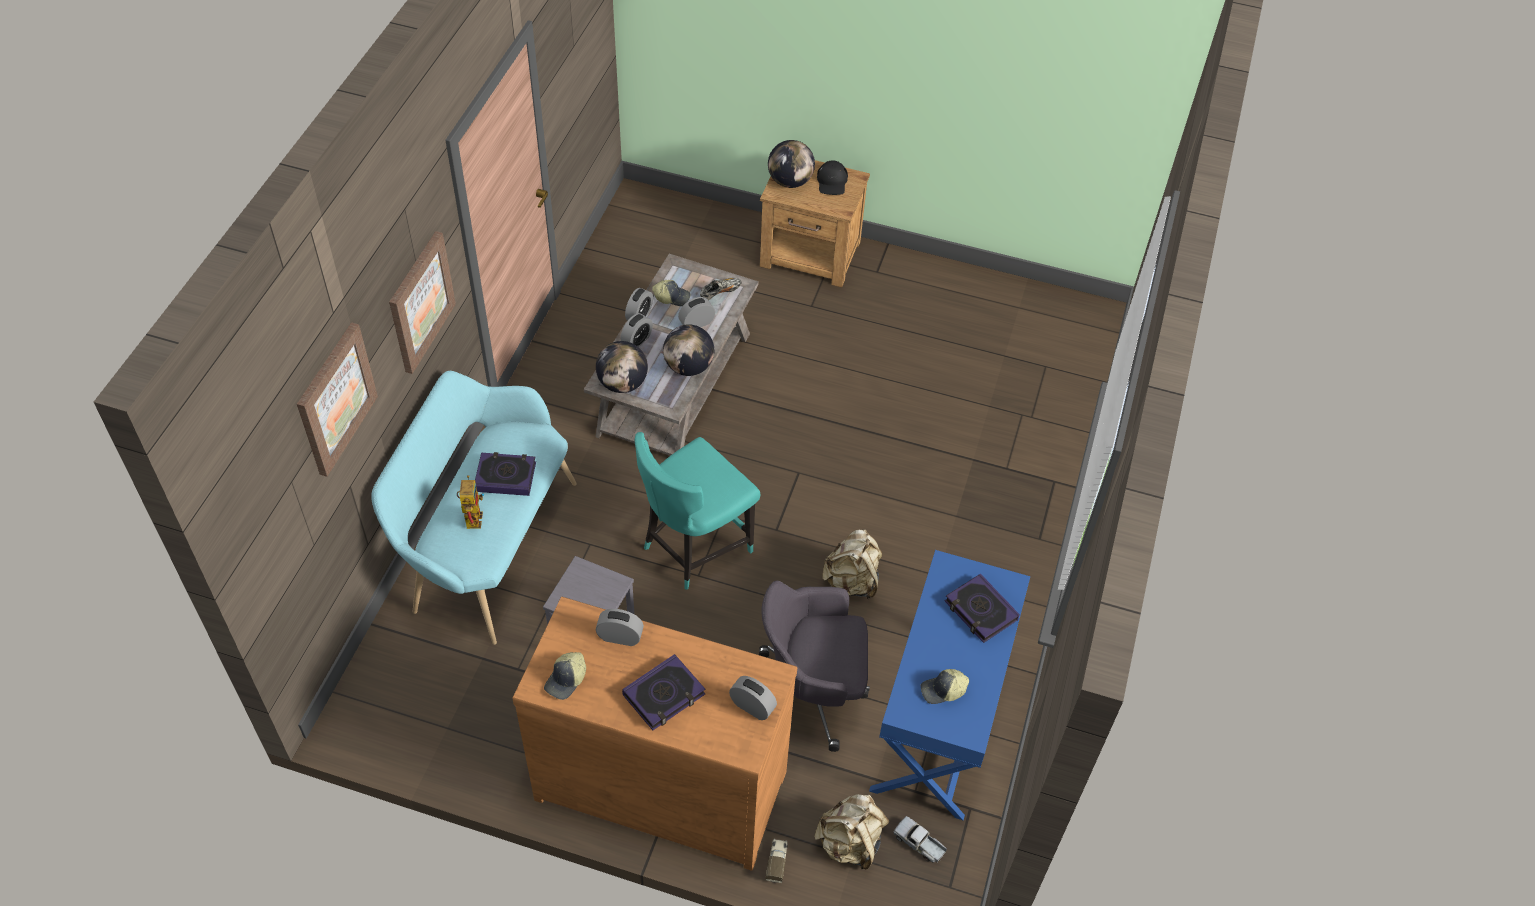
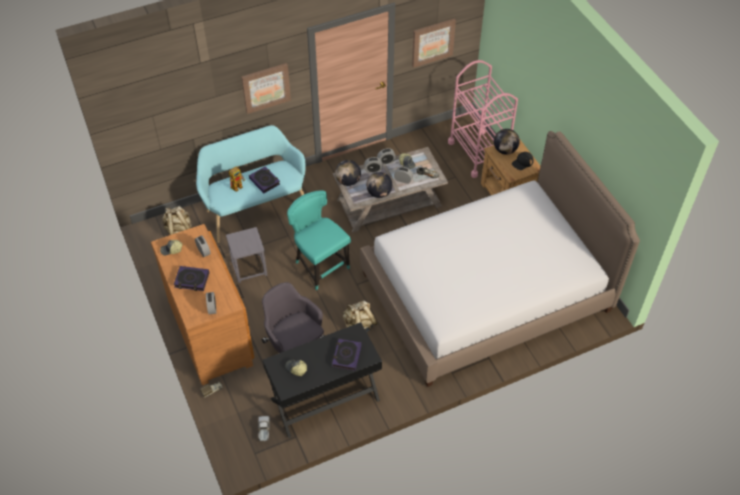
camera: 50 degrees right, 0 degrees up
(335, 399) = (190, 97): picture -> picture (432, 42)
(693, 547) = (320, 266): turquoise chair -> turquoise chair turned 45 degrees clockwise
(705, 228) = (478, 153): none -> pink cart
(850, 843) = (242, 407): beige backpack -> beige backpack (179, 230)
(941, 722) = (325, 400): blue desk -> black desk
(946, 401) = (486, 292): none -> bed

